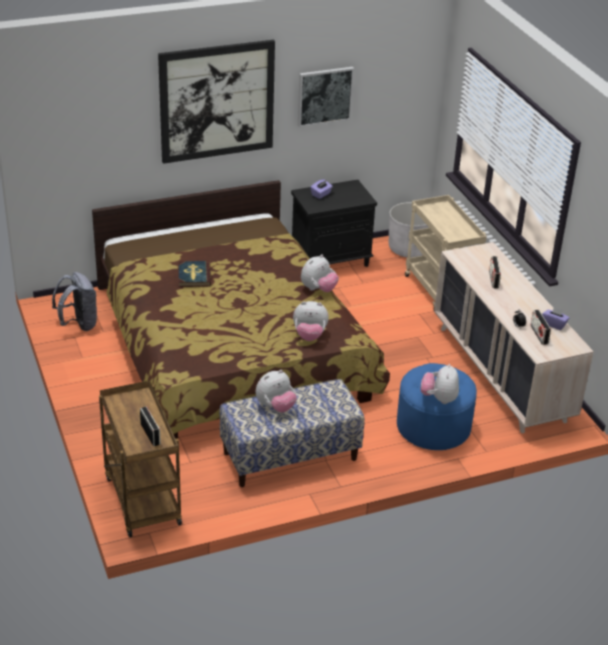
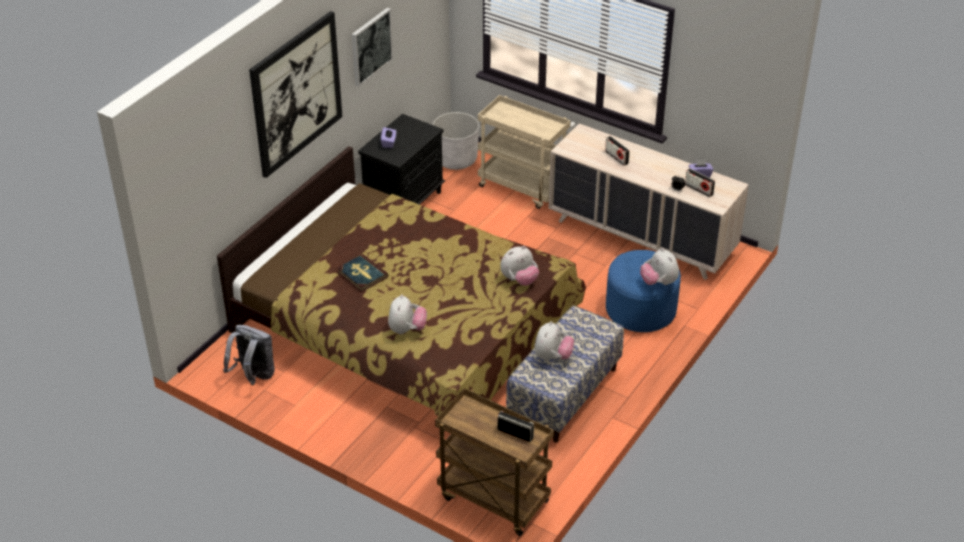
camera: 35 degrees left, 5 degrees up
(318, 289) = (478, 234): plush toy -> plush toy (407, 329)

